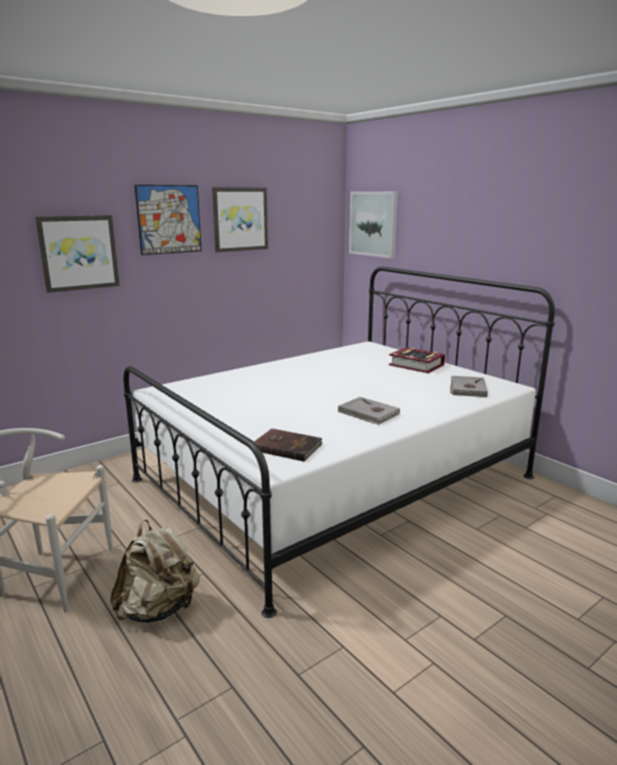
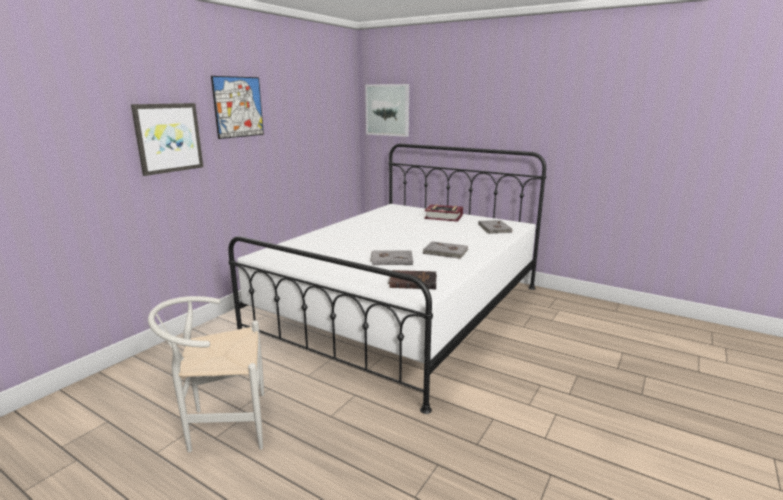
camera: 20 degrees left, 0 degrees up
(159, 609) = (340, 428): beige backpack -> none
(240, 219) = (289, 107): picture -> none
(292, 414) = (391, 259): none -> grey book

